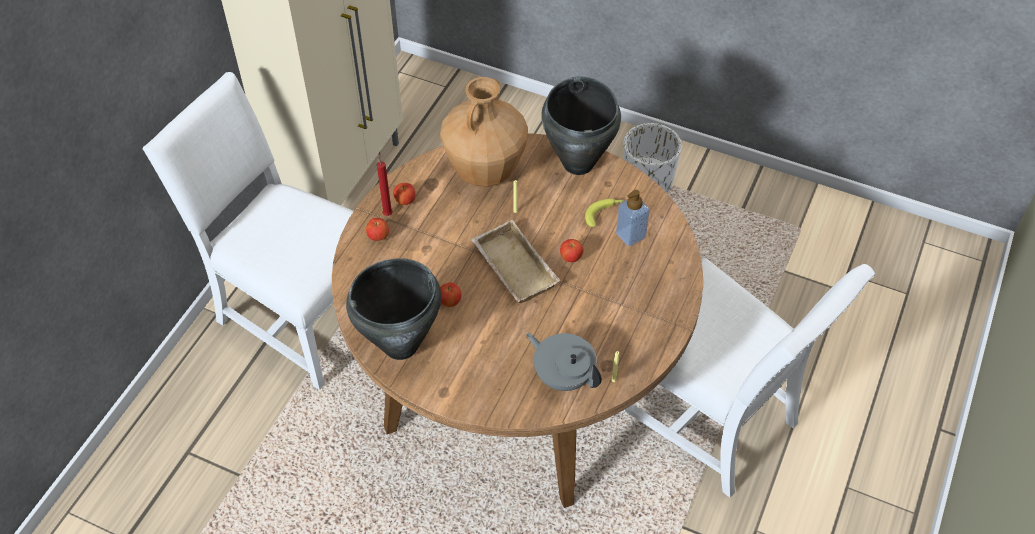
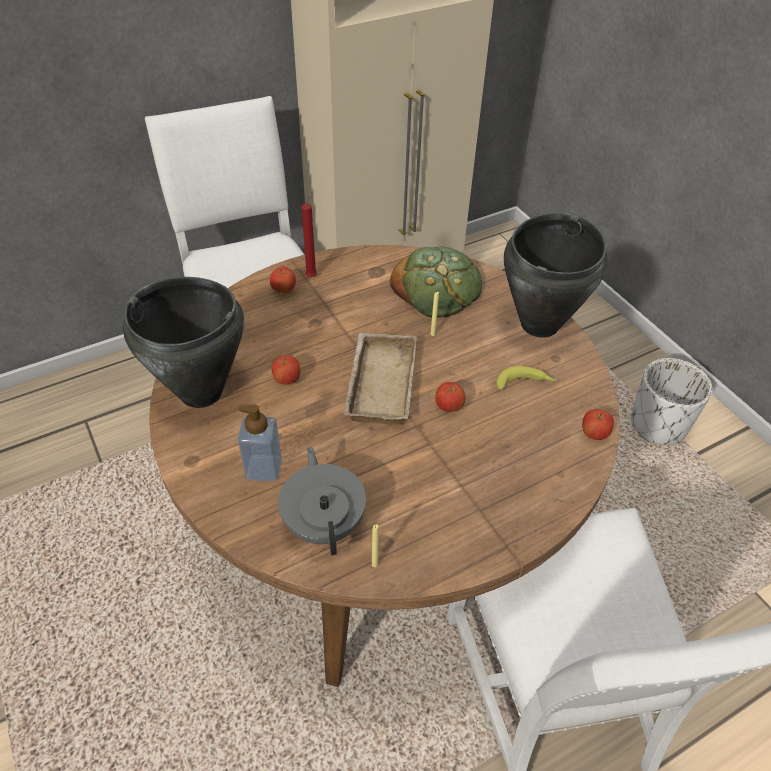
camera: 35 degrees right, 5 degrees down
(405, 201) = (337, 274): apple -> apple (593, 434)
(485, 172) = (437, 287): brown vase -> bread
(630, 235) = (536, 421): soap dispenser -> soap dispenser (263, 468)

